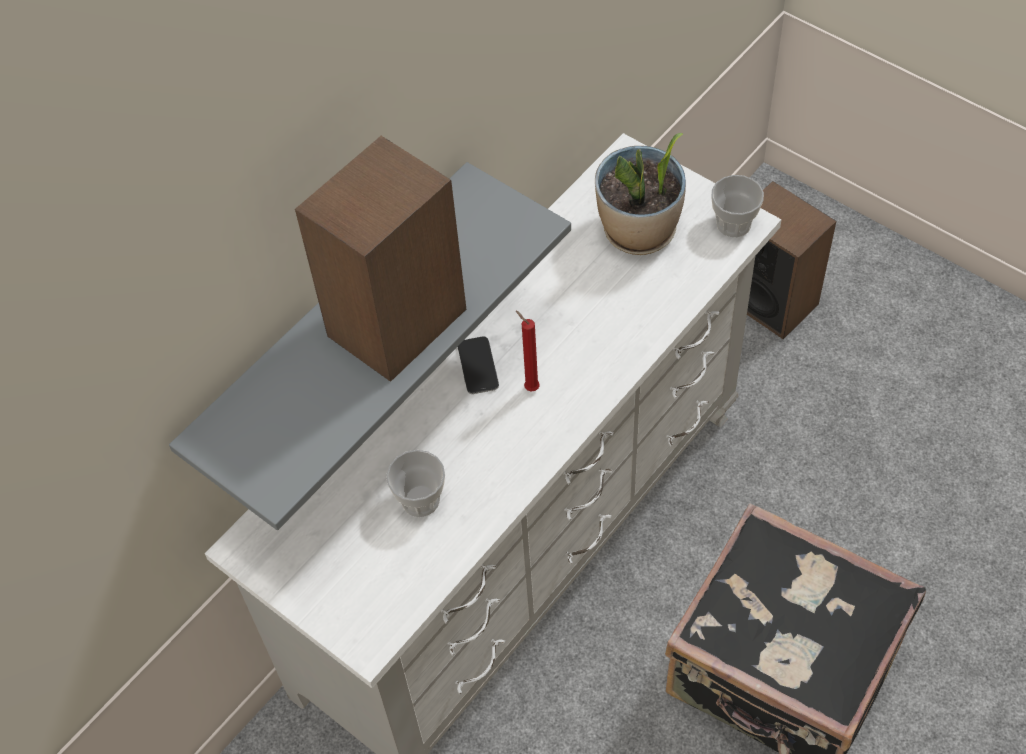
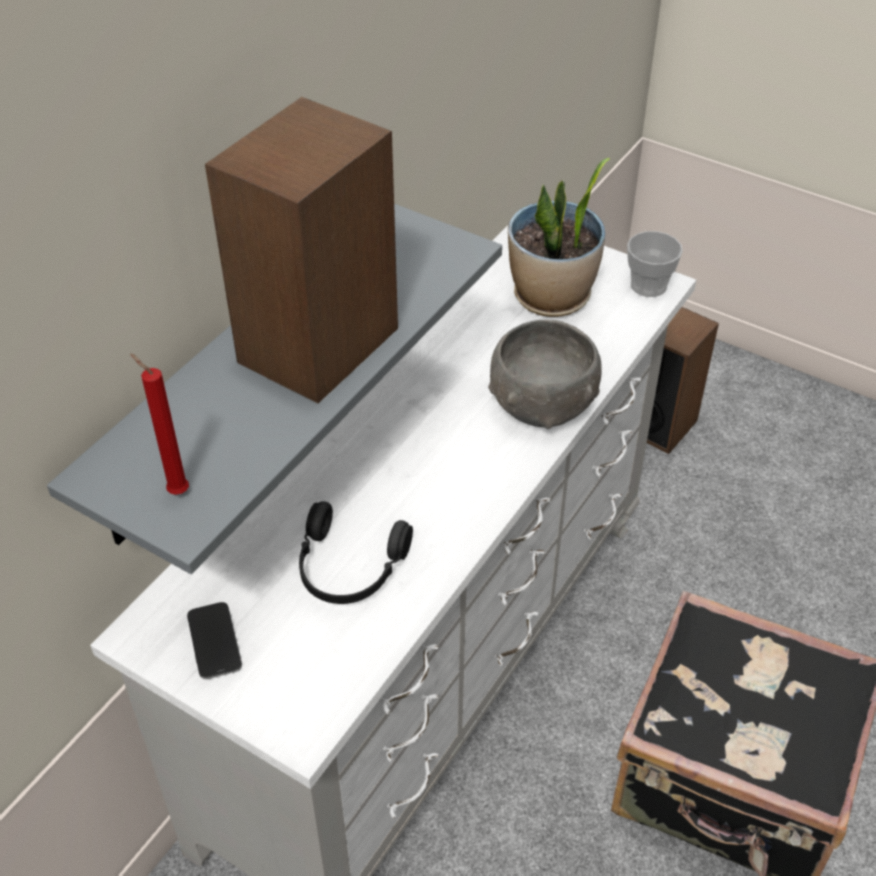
camera: 10 degrees left, 10 degrees down
(420, 500) = (348, 568): cup -> black headphones
(478, 366) = (397, 429): phone -> phone (214, 641)
(529, 387) = (458, 446): red candle -> red candle (176, 491)
(611, 349) = (542, 404): none -> grey bowl

